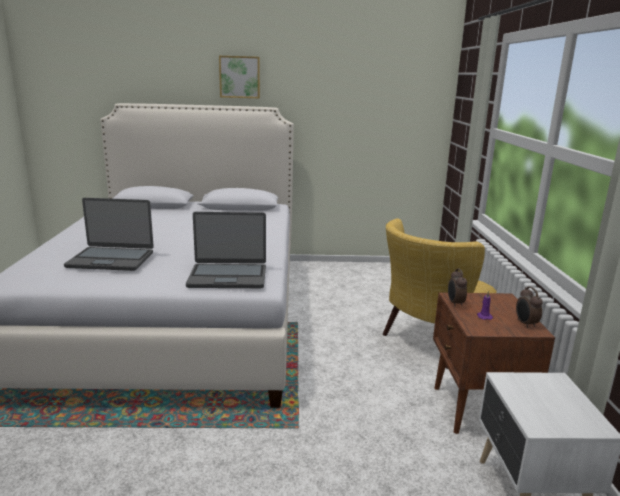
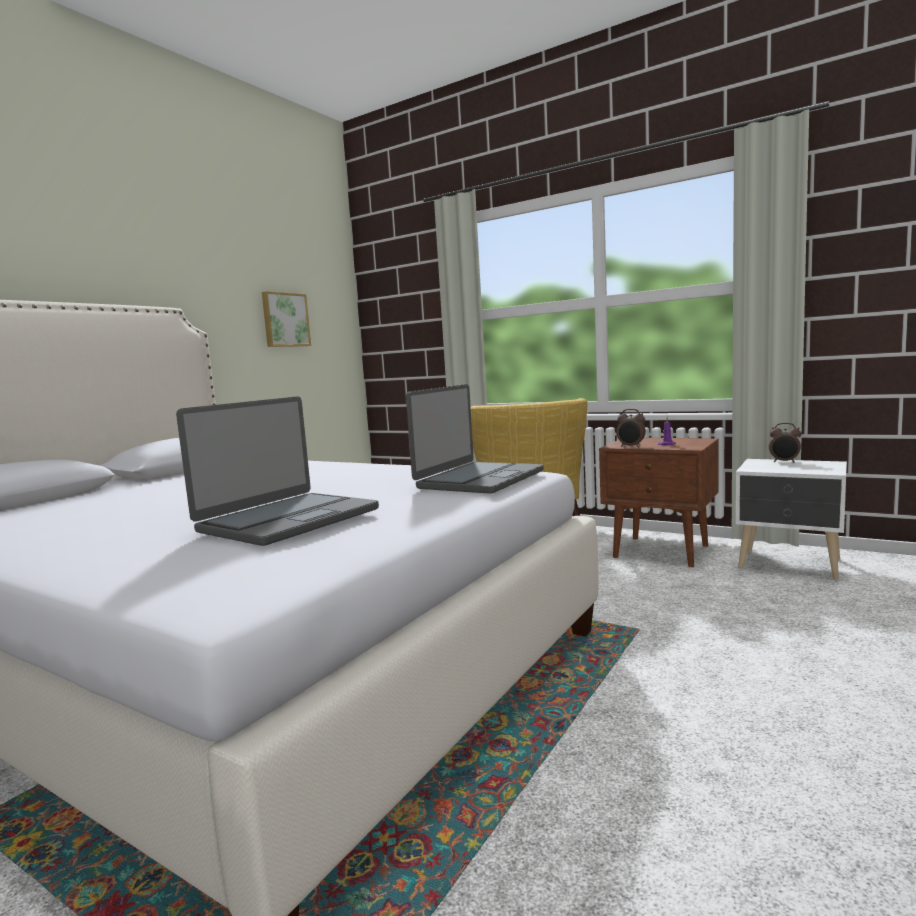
camera: 55 degrees left, 10 degrees down
(239, 77) = (98, 258): picture -> picture (285, 320)
(525, 324) = (690, 440): alarm clock -> alarm clock (784, 462)

